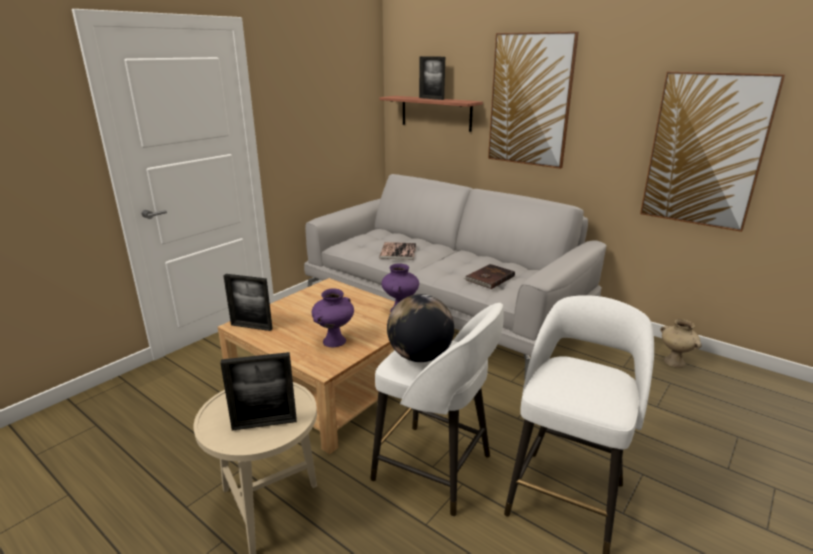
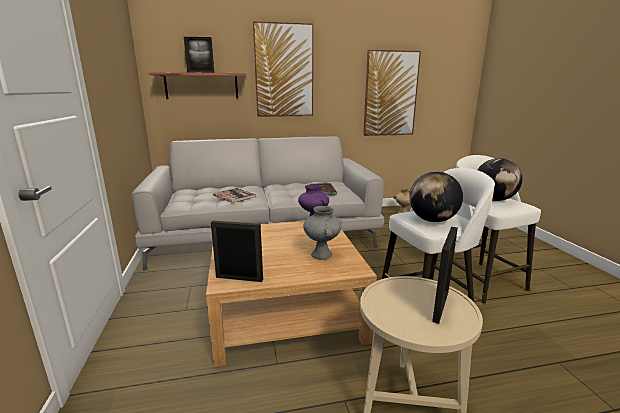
camera: 50 degrees left, 5 degrees down
(251, 327) = (239, 278): picture frame -> picture frame turned 135 degrees counterclockwise
(334, 342) = (322, 255): purple vase -> grey vase
(583, 379) = (494, 200): none -> globe

